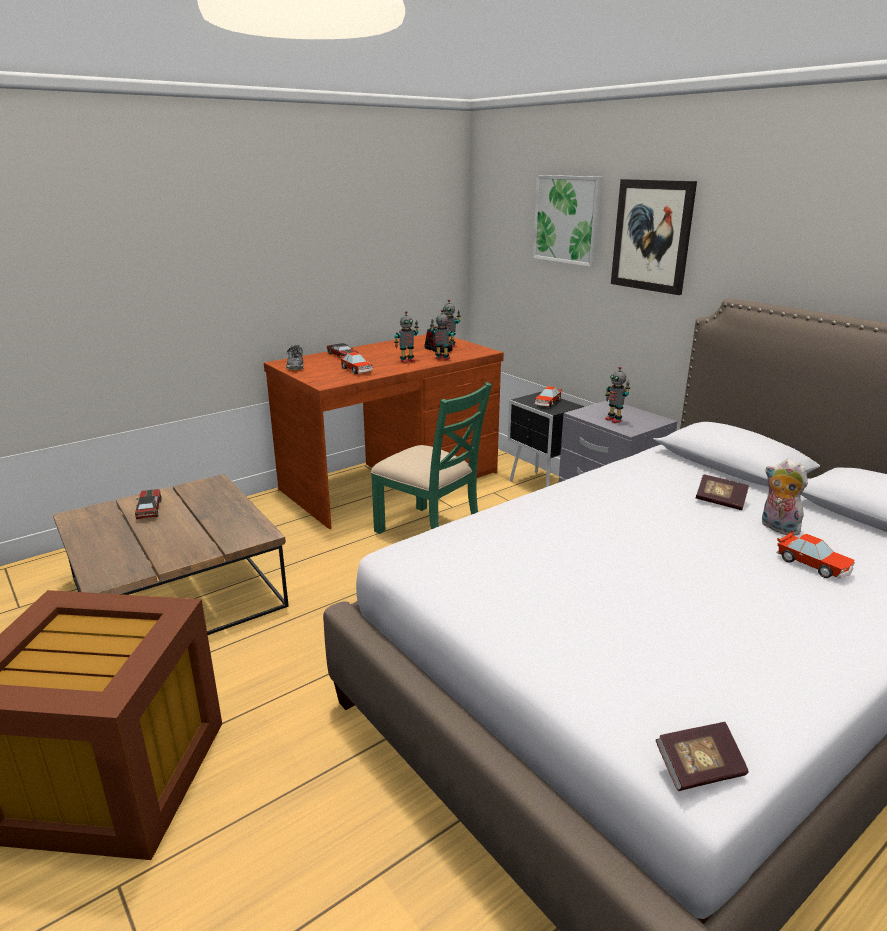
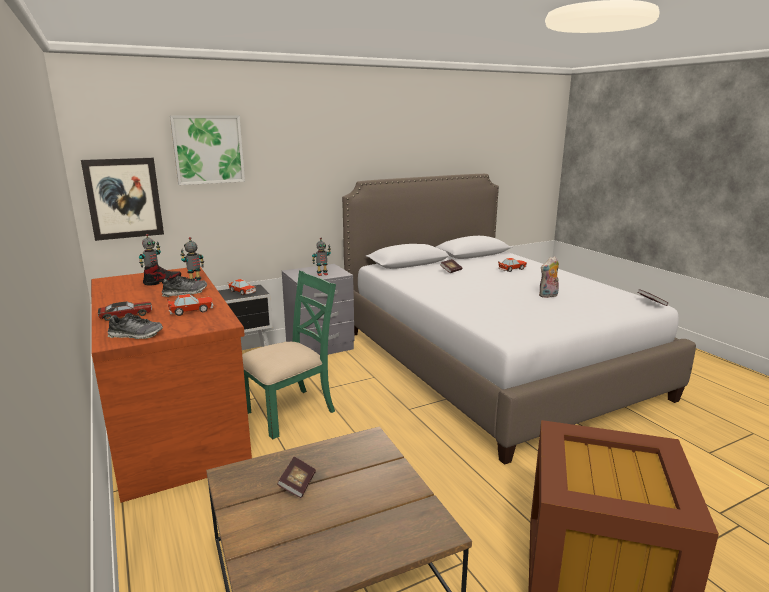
camera: 80 degrees left, 5 degrees down
(149, 509) = (278, 520): toy car -> none
(192, 510) = (297, 485): none -> book
(407, 361) = (185, 293): toy robot -> shoe
(652, 236) = (289, 153): picture -> picture (124, 198)
(777, 528) = (479, 268): plush toy -> plush toy (548, 296)

